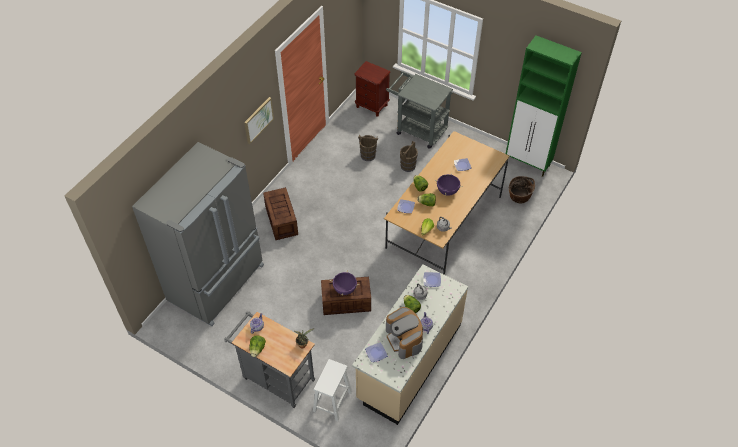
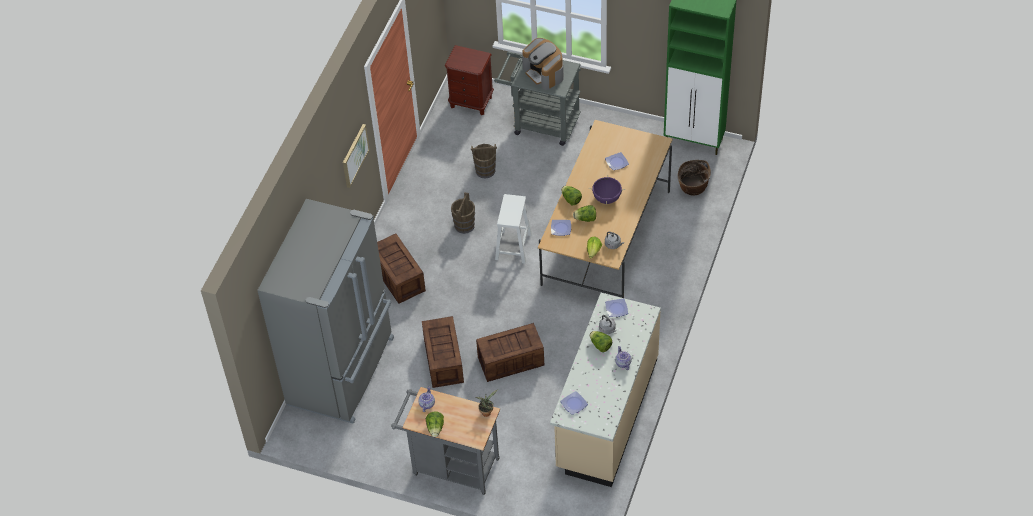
camera: 10 degrees left, 0 degrees up
(295, 290) = (443, 360): none -> crate
(332, 400) = (527, 477): white stool -> white stool (513, 246)
(345, 289) = (509, 344): purple cooking pot -> none
(404, 339) = (602, 382): coffee machine -> coffee machine (544, 73)
(408, 166) = (541, 174): brown bucket -> brown bucket (464, 225)

